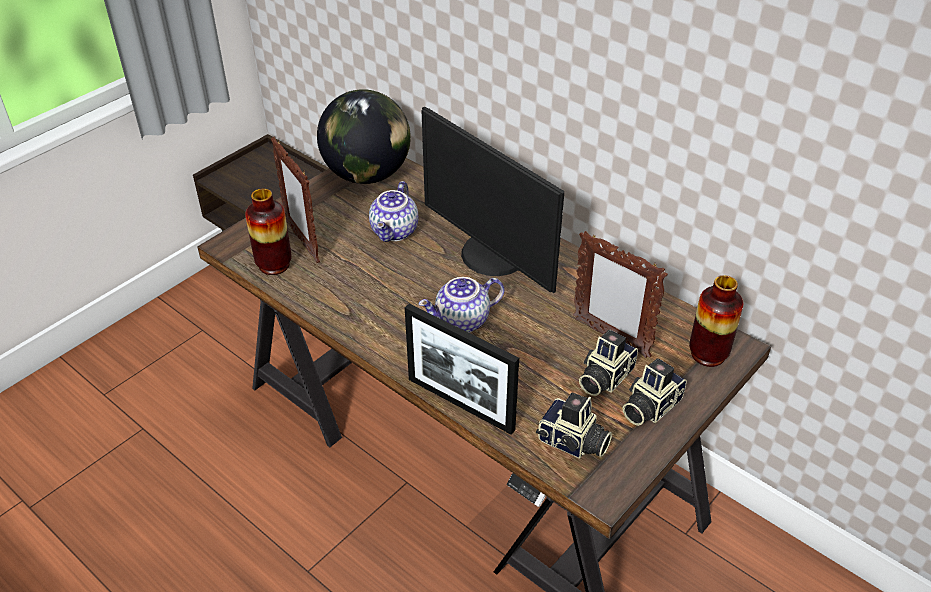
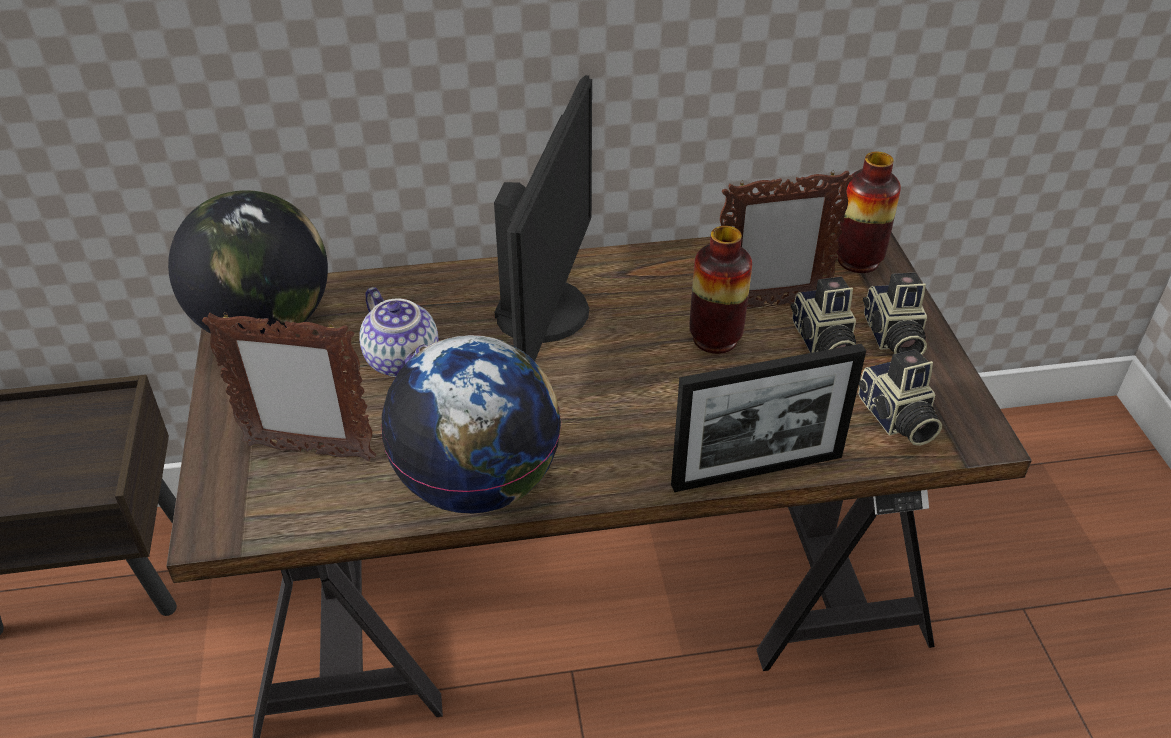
camera: 50 degrees left, 0 degrees up
(274, 265) = (318, 504): vase -> vase (715, 339)
(340, 306) = (478, 483): none -> globe
(462, 322) = (627, 395): teapot -> none
(492, 256) = (546, 311): monitor -> monitor turned 75 degrees counterclockwise
(573, 443) = (895, 419): camera -> camera turned 90 degrees clockwise

